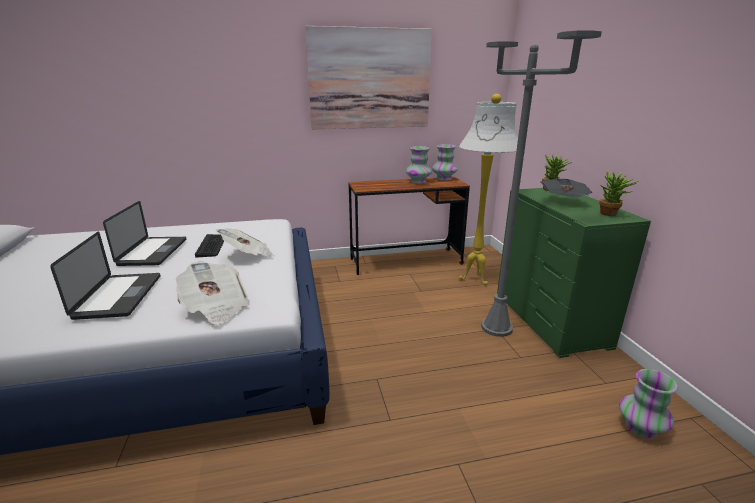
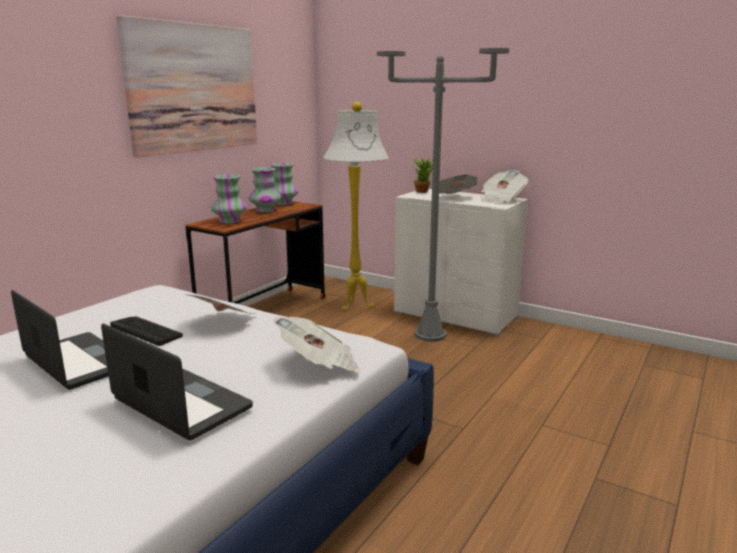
camera: 45 degrees left, 5 degrees down
(551, 320) = (456, 315): green dresser -> white dresser
(611, 214) = (501, 199): potted plant -> newspaper
(640, 427) = (588, 353): vase -> vase (229, 221)

